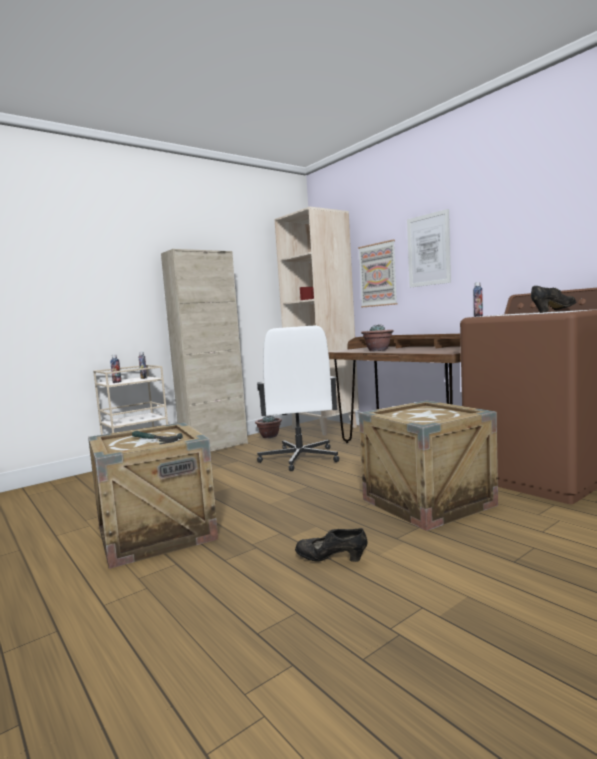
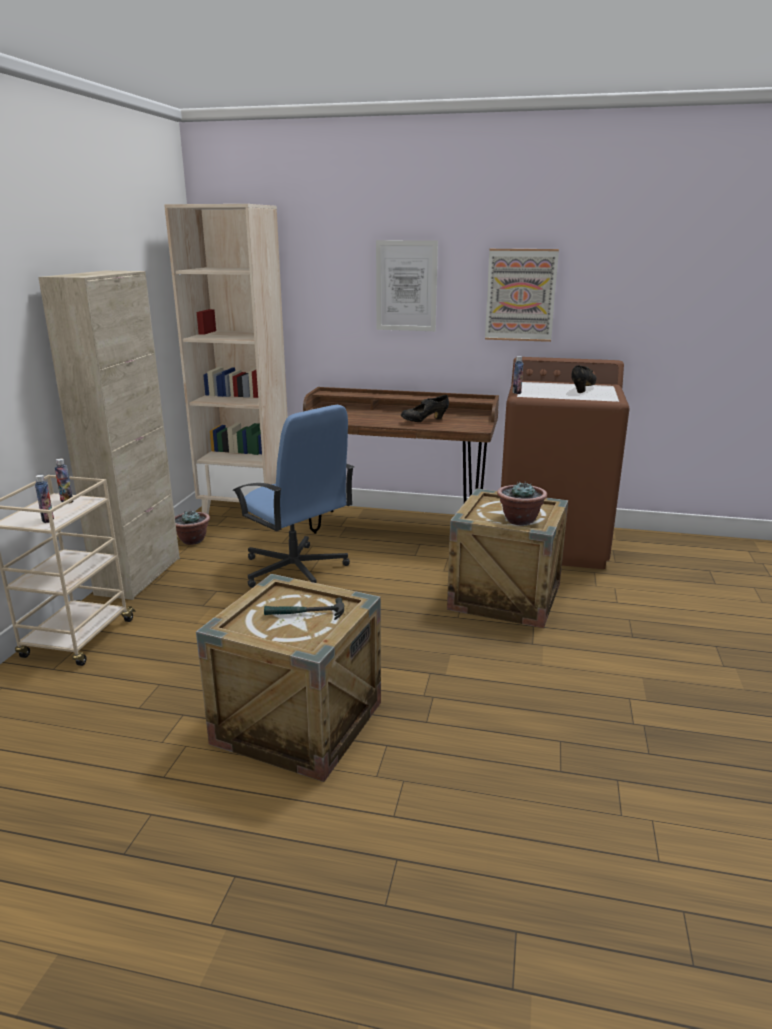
camera: 40 degrees left, 15 degrees up
(299, 459) = (295, 570): white office chair -> blue office chair
(331, 560) = (515, 684): black shoe -> black shoe (424, 421)
(377, 350) = (366, 418): potted plant -> potted plant (519, 520)
(378, 275) = (325, 305): picture -> picture (520, 295)

